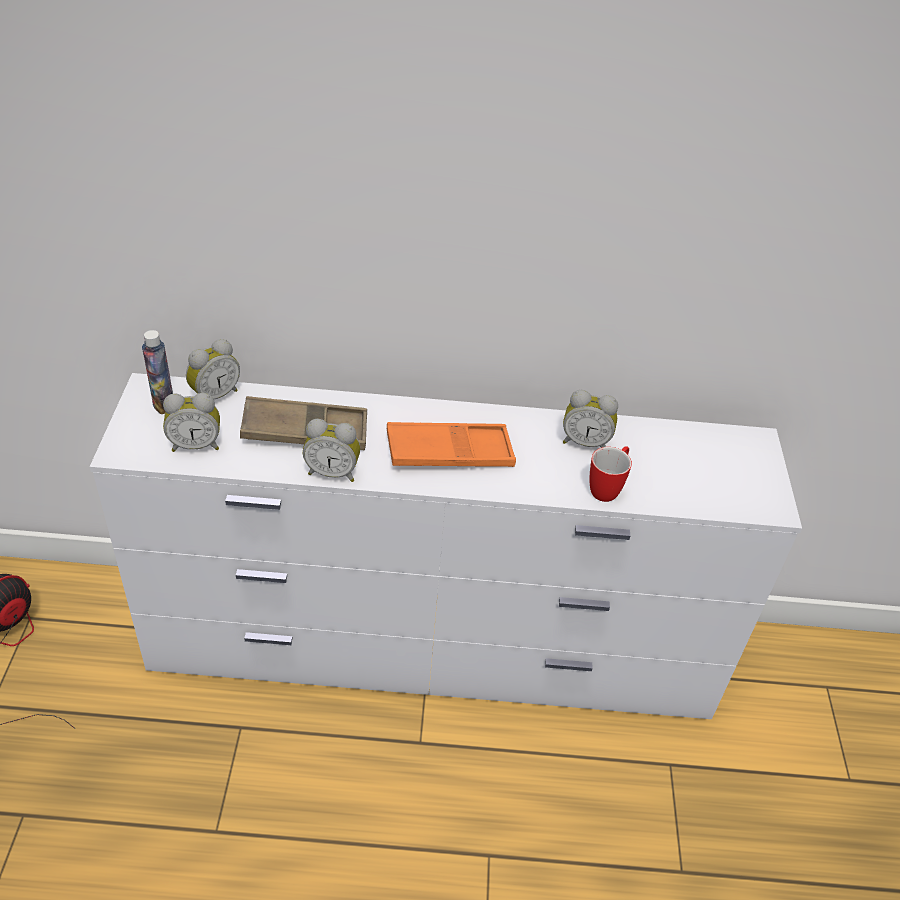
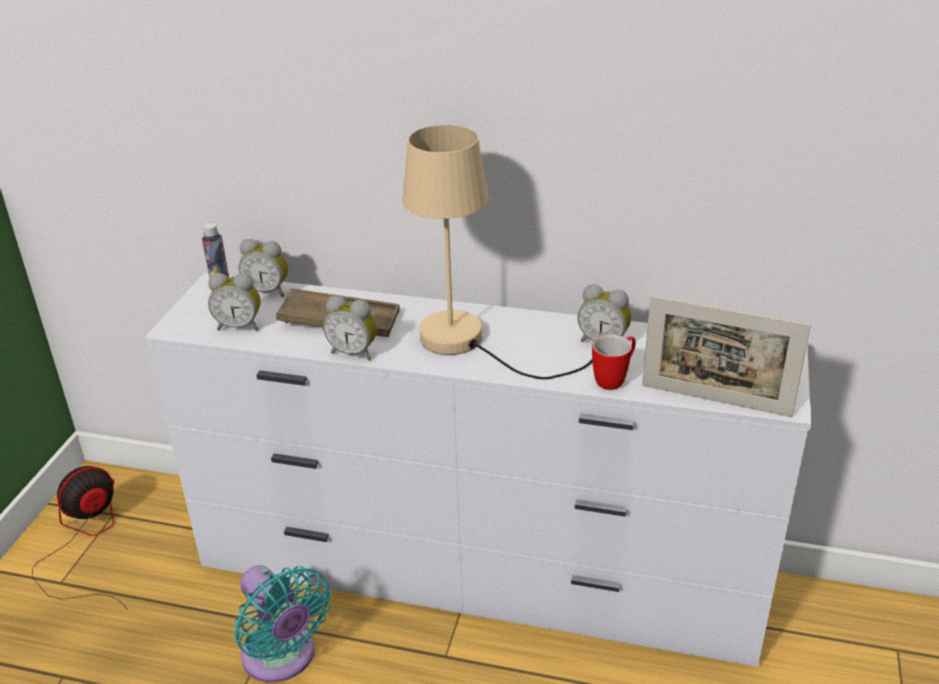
camera: 15 degrees right, 10 degrees down
(214, 395) = (268, 291): alarm clock -> alarm clock turned 45 degrees clockwise
(256, 764) = (282, 658): none -> turquoise fan
(449, 452) = (468, 343): orange tray -> beige table lamp
(709, 507) = (715, 400): none -> picture frame

